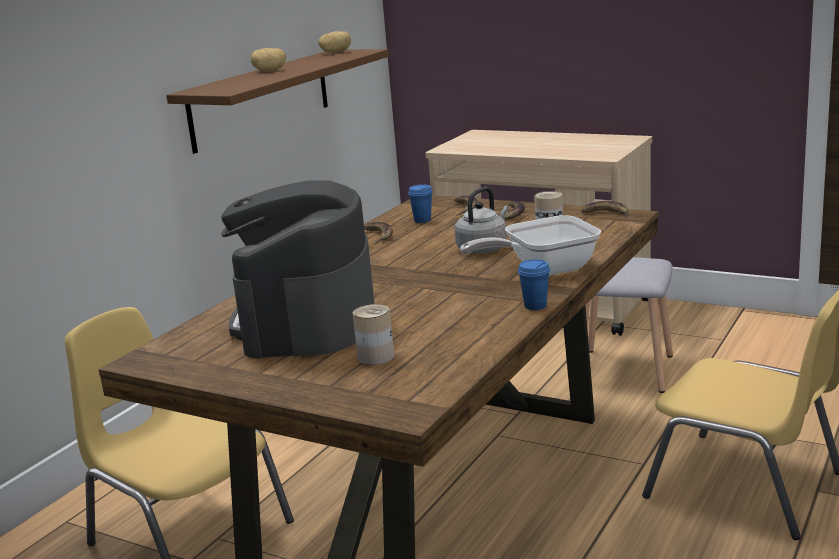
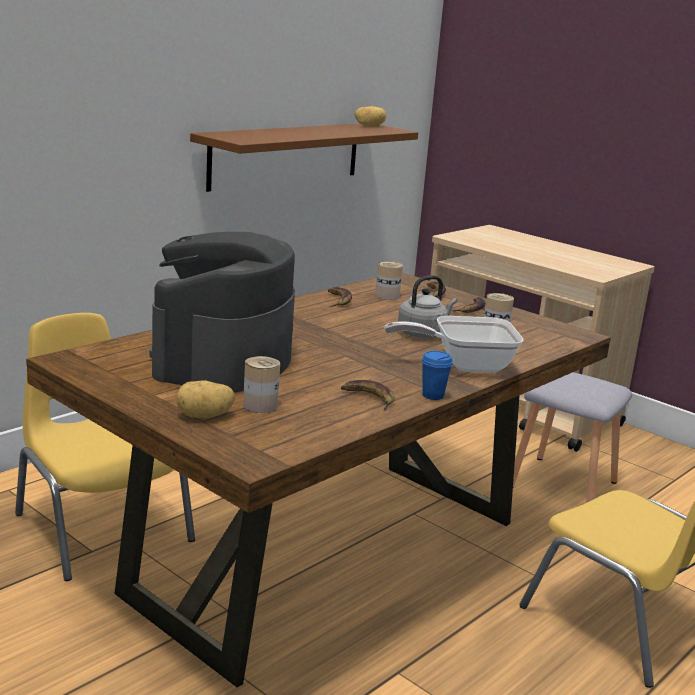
camera: 10 degrees right, 0 degrees up
(270, 71) = (296, 130): potato -> potato (204, 416)
(422, 220) = (387, 296): blue cup -> can
(605, 213) = (559, 328): banana -> banana (369, 397)

